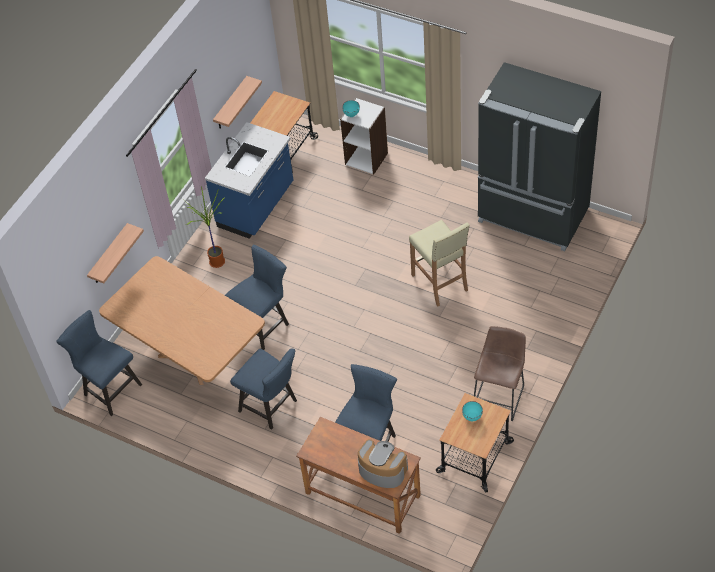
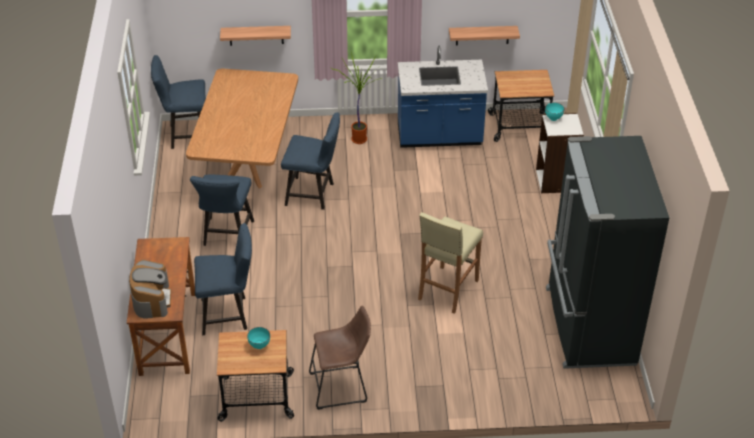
camera: 55 degrees right, 10 degrees down
(109, 388) = (186, 136): blue chair -> blue chair turned 105 degrees counterclockwise

